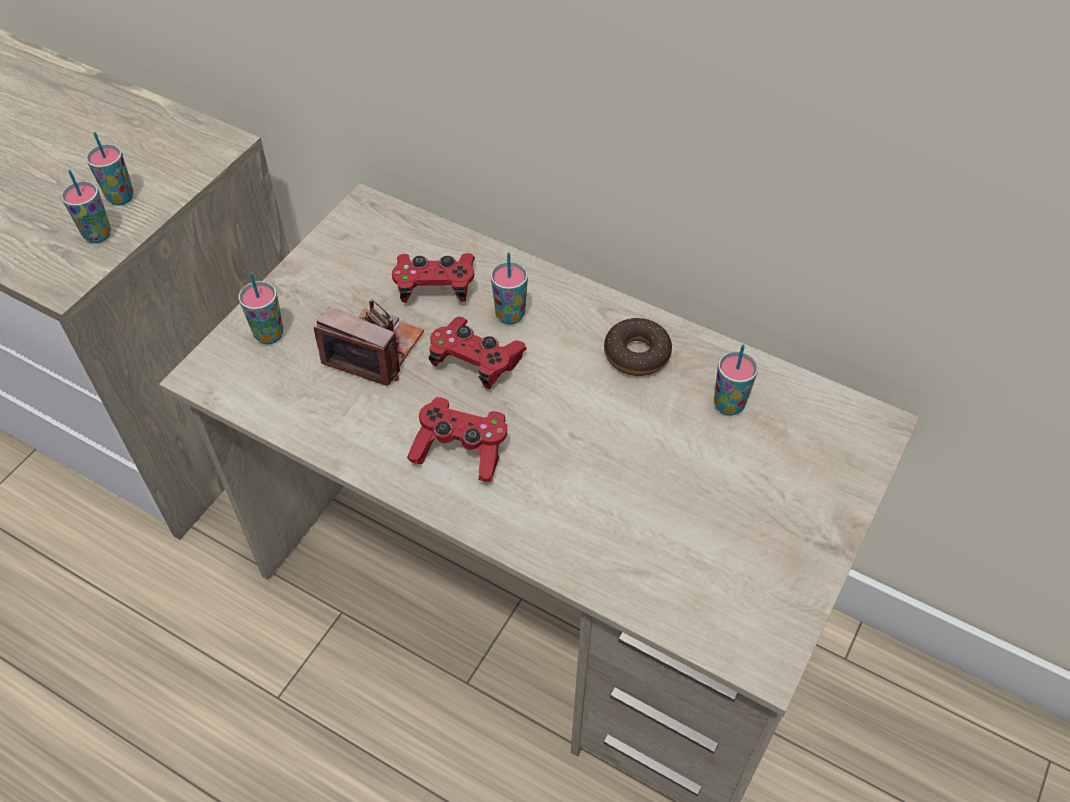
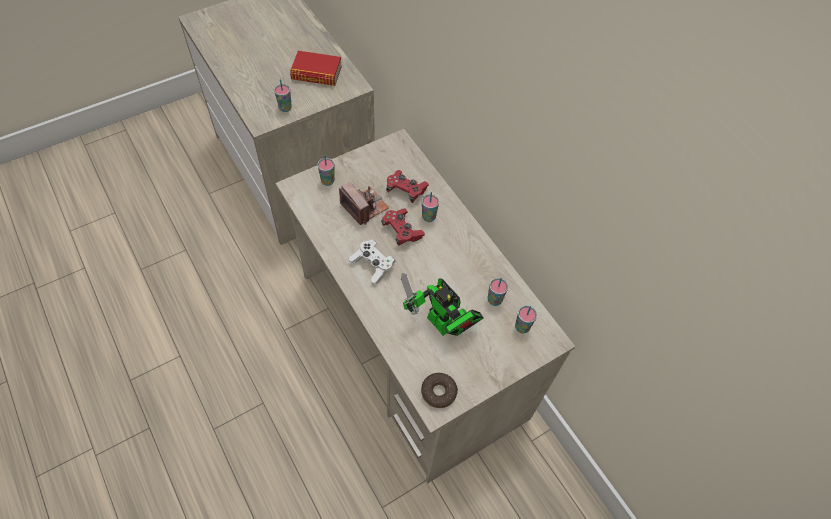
camera: 25 degrees right, 5 degrees up
(121, 197) = (303, 95): cup -> cup (522, 327)
(126, 150) = (316, 73): none -> book
(461, 450) = (372, 265): red game controller -> white game controller
(637, 354) = (470, 259): donut -> donut (438, 392)
(669, 498) = (442, 326): none -> toy robot

